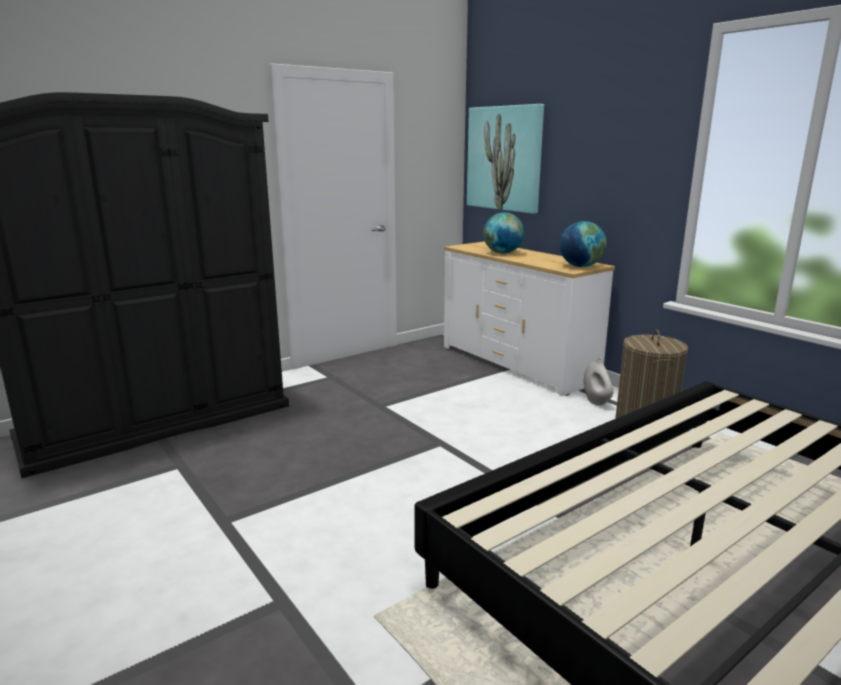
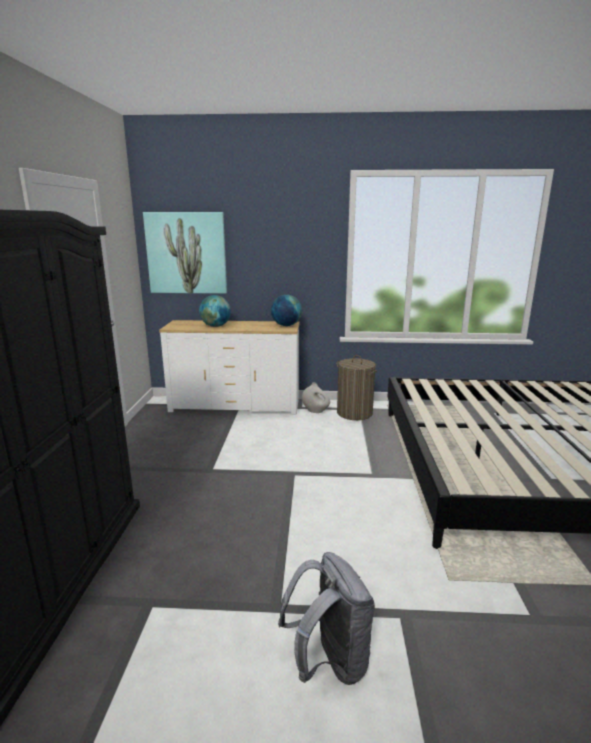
camera: 50 degrees left, 0 degrees up
(178, 577) = (329, 661): none -> grey backpack

